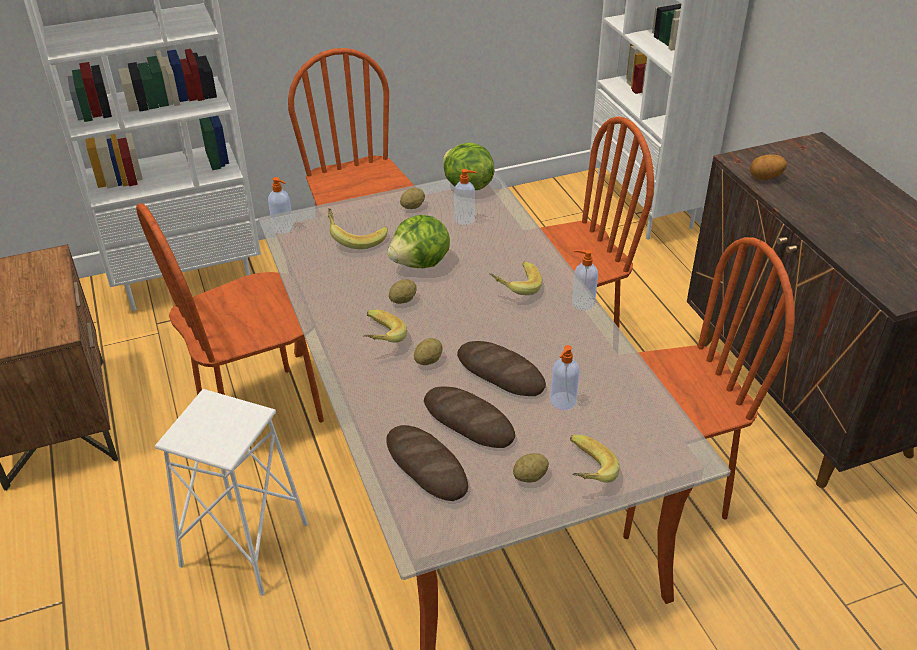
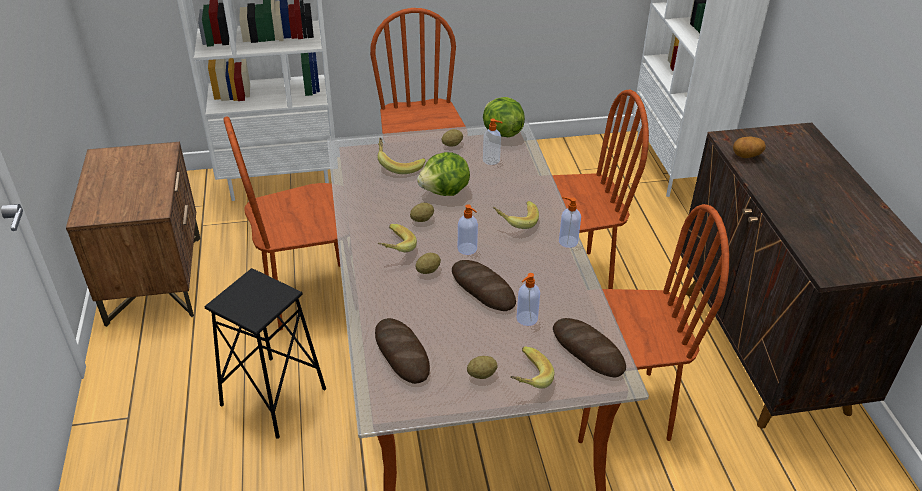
camera: 10 degrees right, 0 degrees up
(245, 544) = (274, 396): white stool -> black stool
(283, 228) = (344, 149): soap dispenser -> soap dispenser (467, 249)
(468, 421) = (445, 323): bread -> bread (587, 350)

